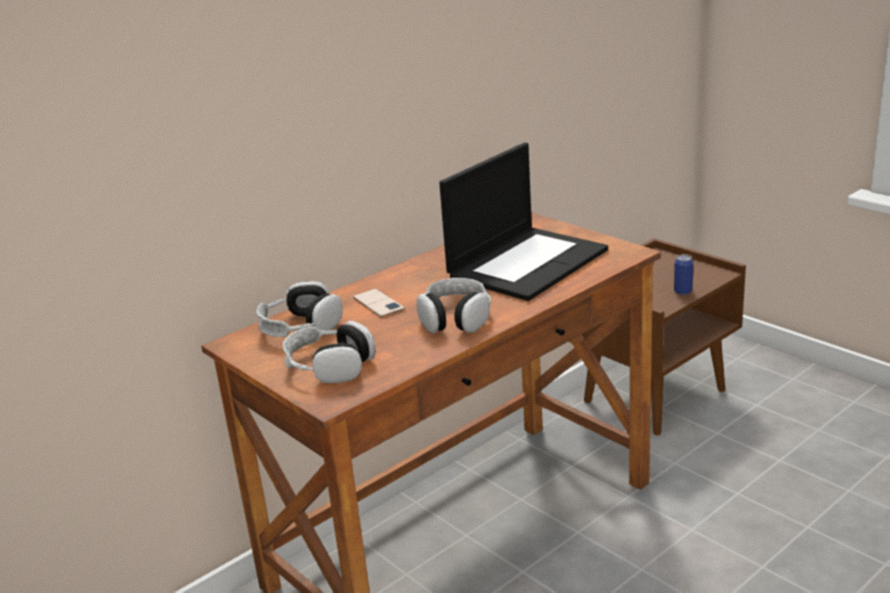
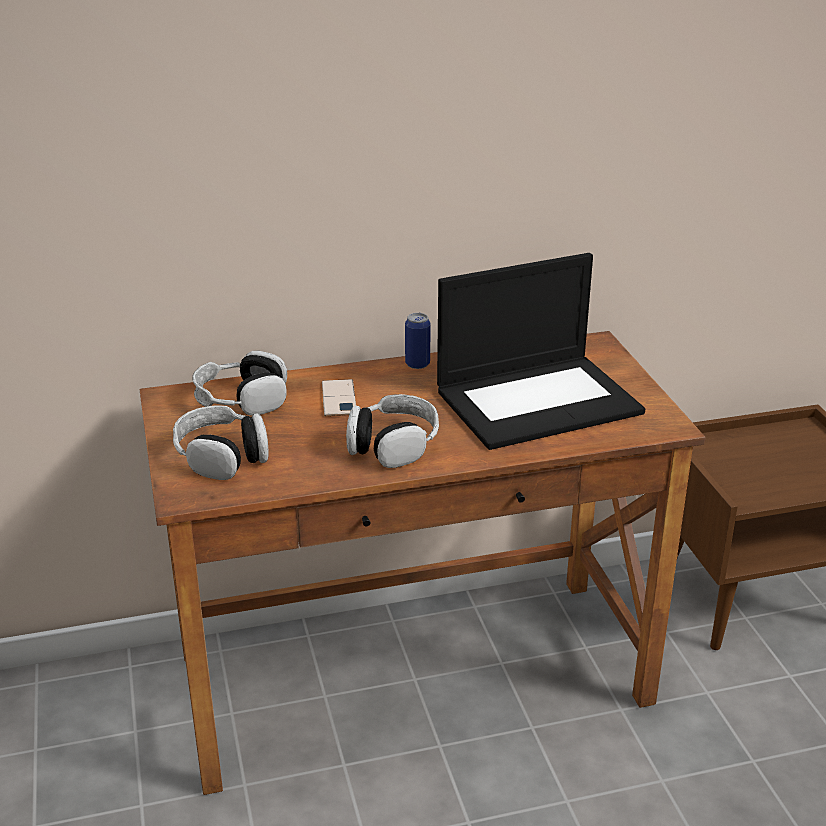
camera: 25 degrees right, 5 degrees up
(683, 291) = (792, 488): can -> can (417, 364)

